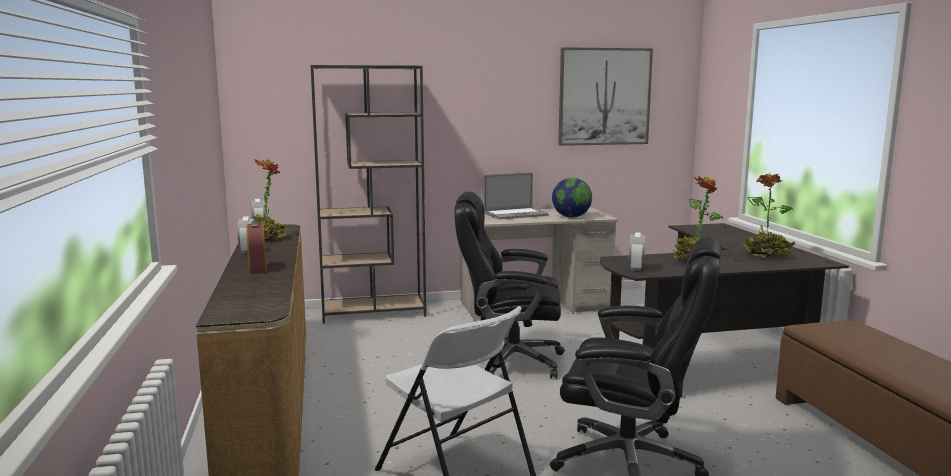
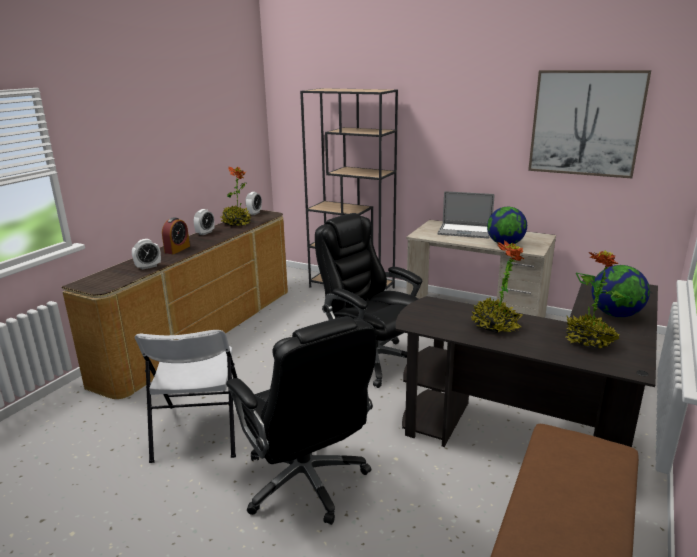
camera: 40 degrees right, 10 degrees up
(636, 268) = (422, 317): alarm clock -> alarm clock (148, 267)
(743, 240) = (615, 314): none -> globe

